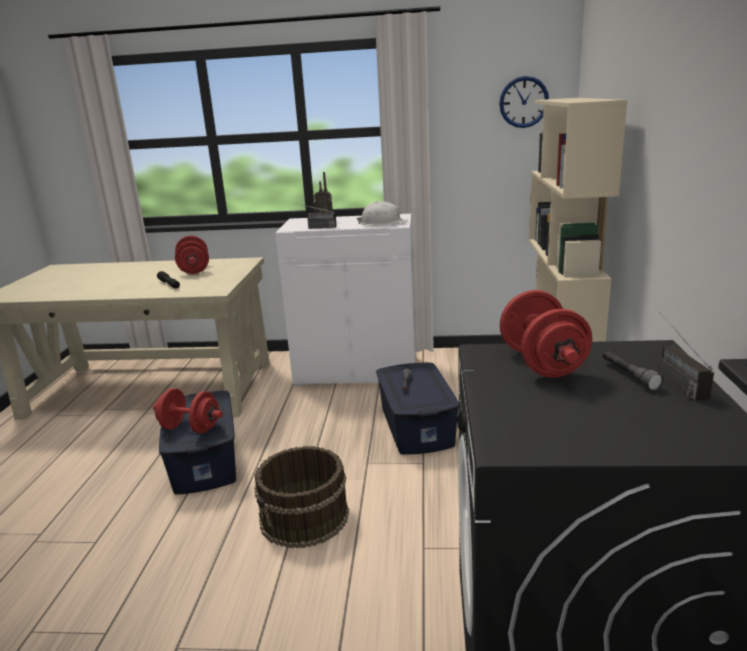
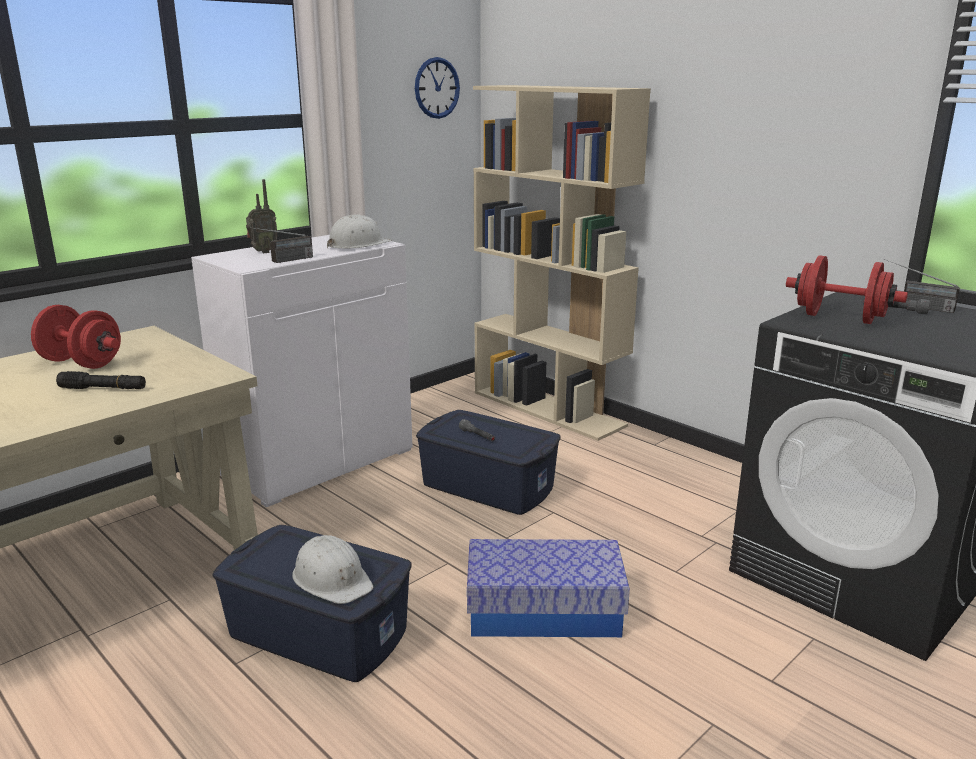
camera: 50 degrees left, 0 degrees up
(190, 428) = (332, 579): red dumbbell -> white hard hat
(305, 518) = (544, 611): brown bucket -> storage box

